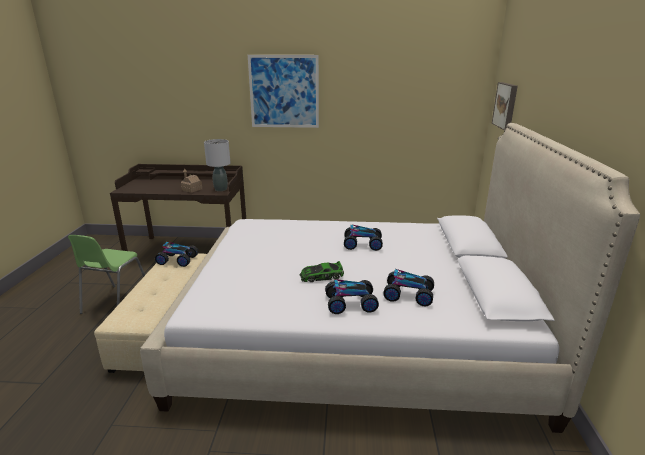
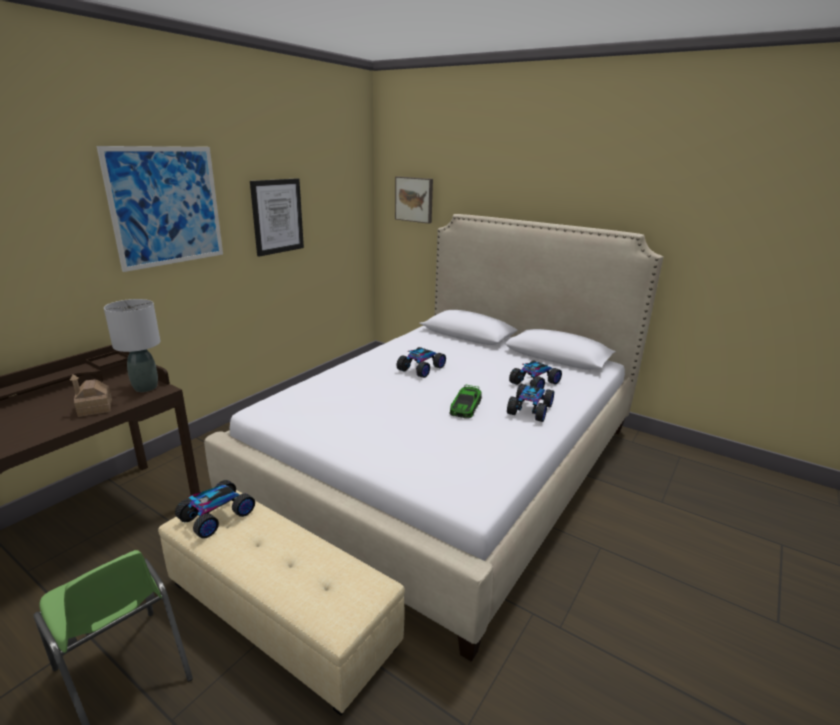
camera: 60 degrees left, 0 degrees up
(370, 107) = (277, 216): none -> picture

